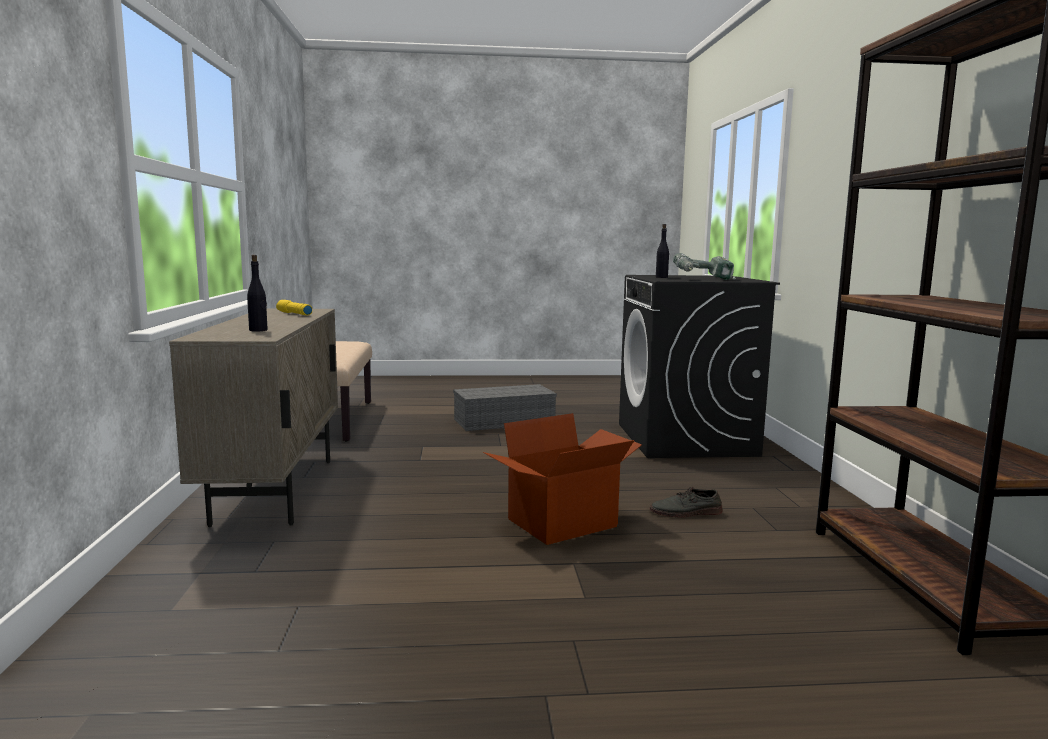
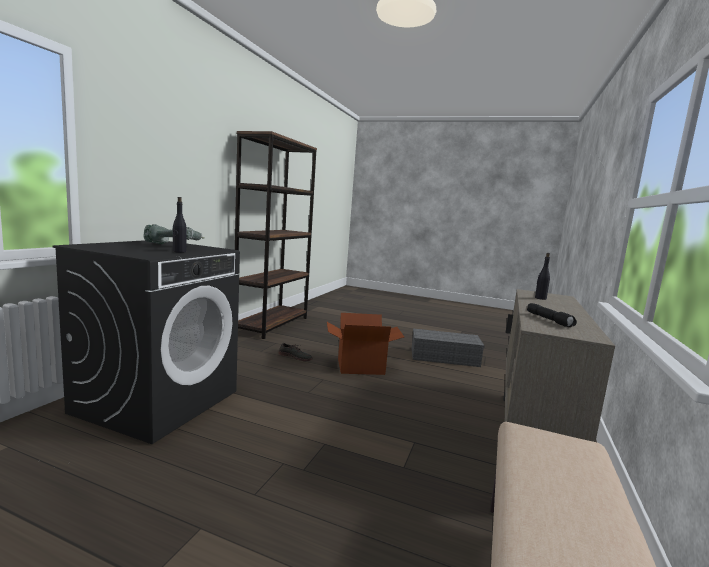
camera: 155 degrees left, 0 degrees up
(294, 314) = (549, 320): yellow flashlight -> black flashlight
(503, 422) = (264, 503): grey storage box -> grey storage box (445, 357)

